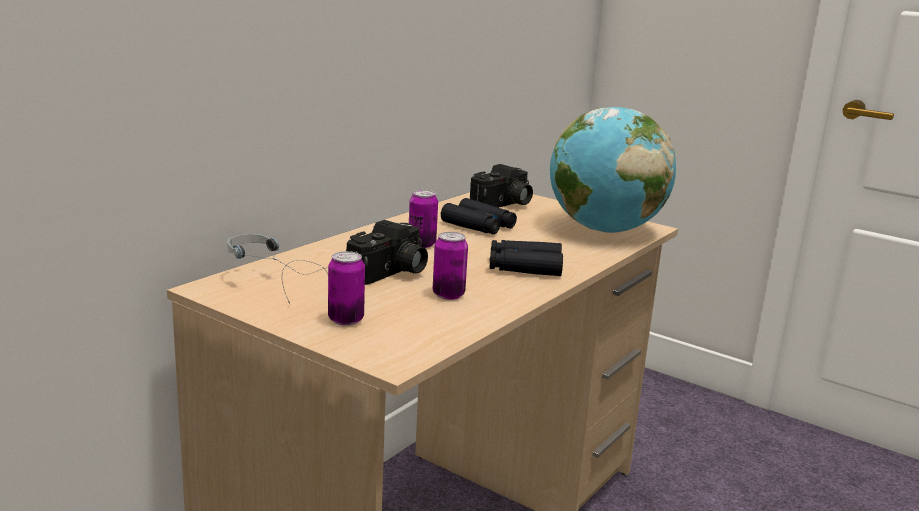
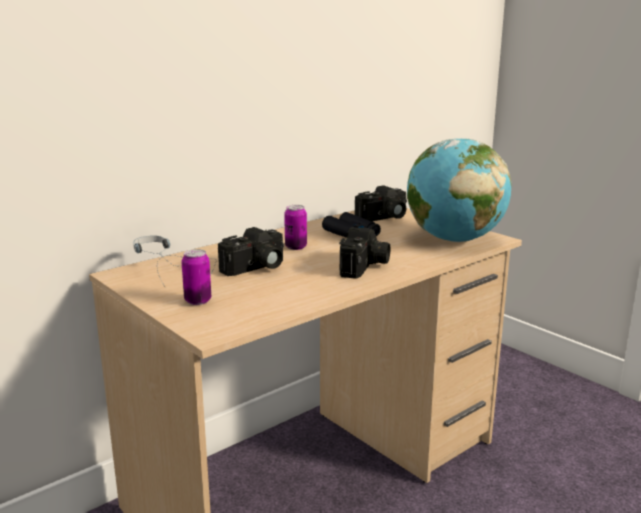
camera: 15 degrees right, 0 degrees up
(448, 295) = (288, 286): can -> none
(524, 267) = (365, 267): black binoculars -> camera

